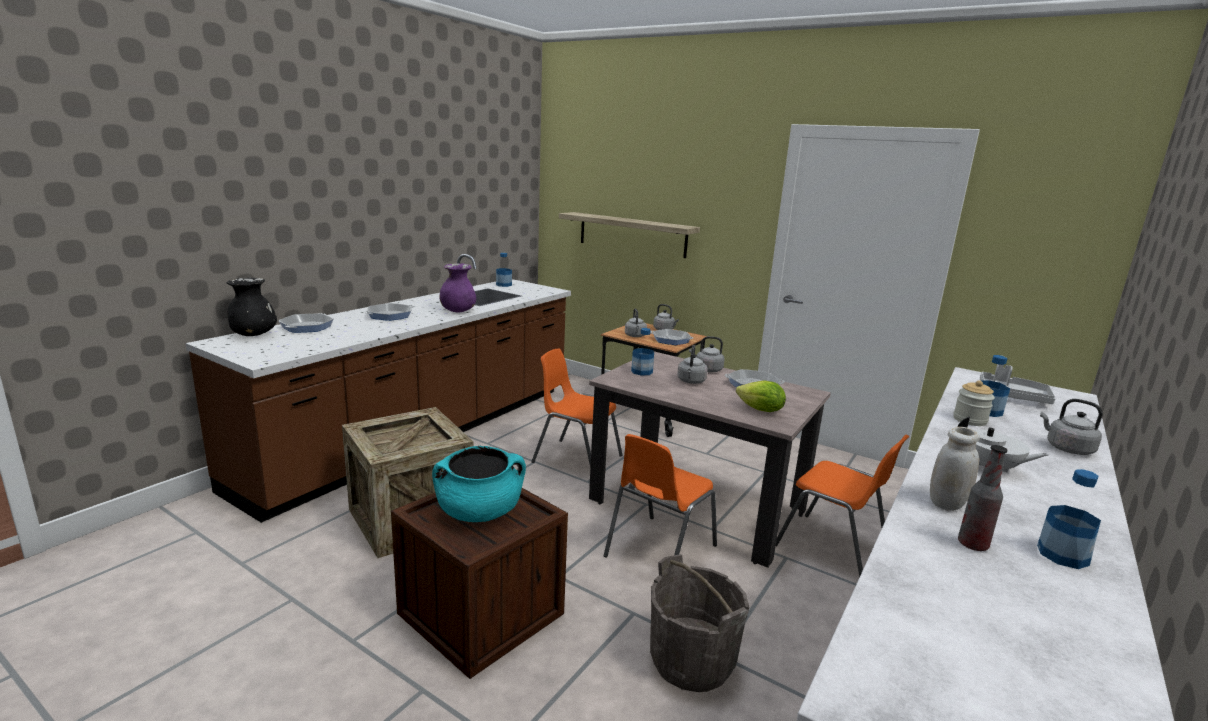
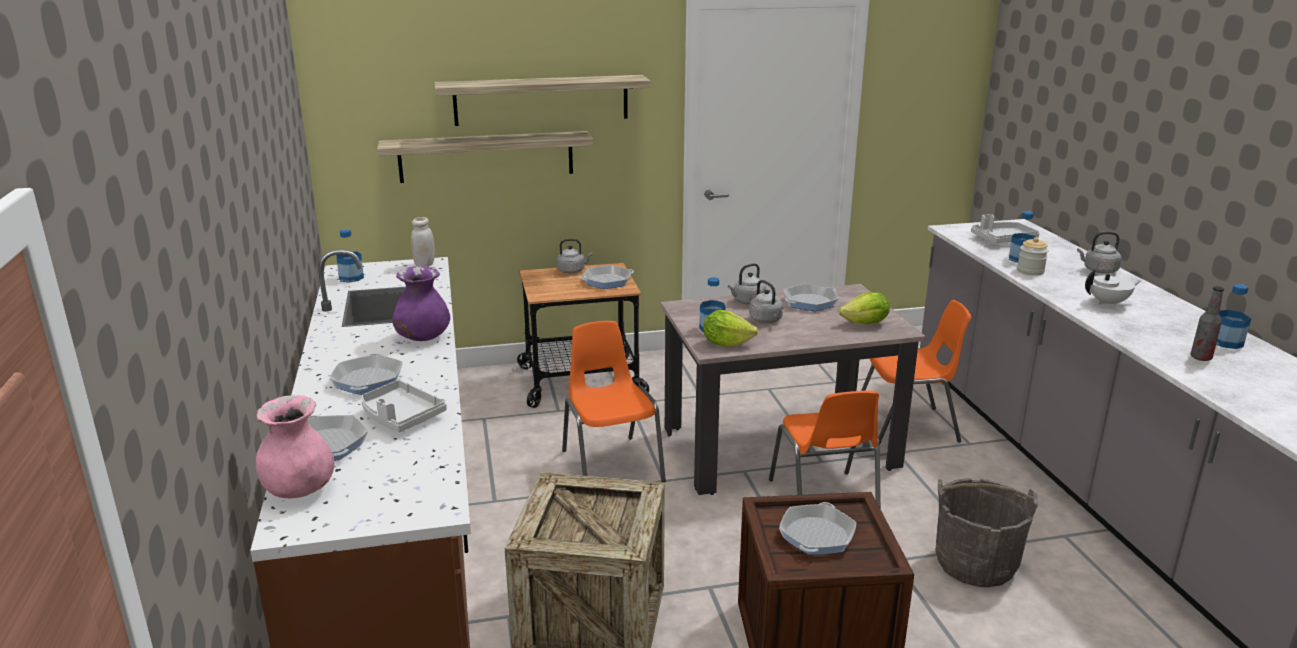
camera: 45 degrees left, 5 degrees up
(253, 335) = (299, 490): black vase -> pink vase
(357, 330) = (400, 416): none -> grey tray
(479, 512) = (817, 535): turquoise cooking pot -> frying pan
(576, 459) = (611, 465): orange chair -> orange chair turned 90 degrees clockwise
(628, 380) = (726, 343): none -> lettuce
(635, 336) = (566, 290): grey kettle -> none
(672, 198) = (541, 100): none -> shelf
(946, 504) = (1146, 339): white jar -> white jar (424, 265)

